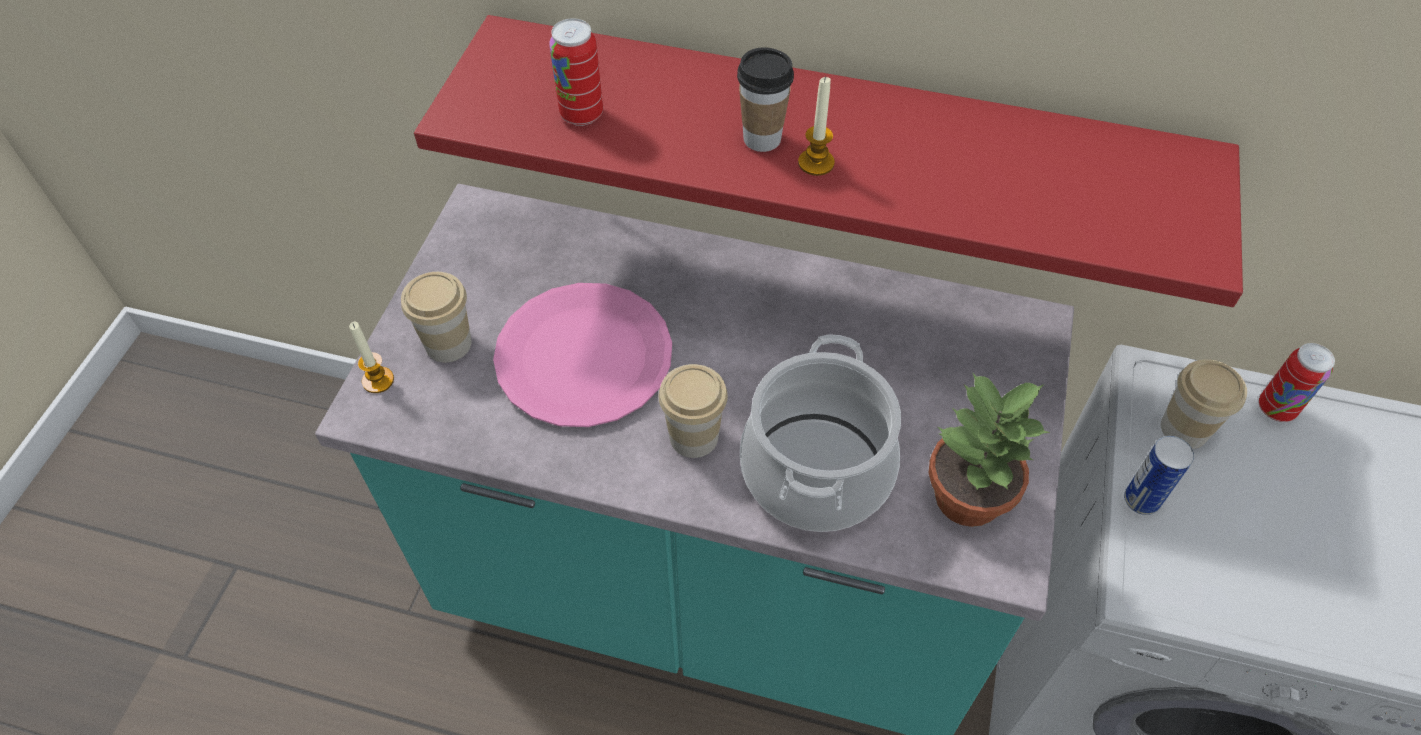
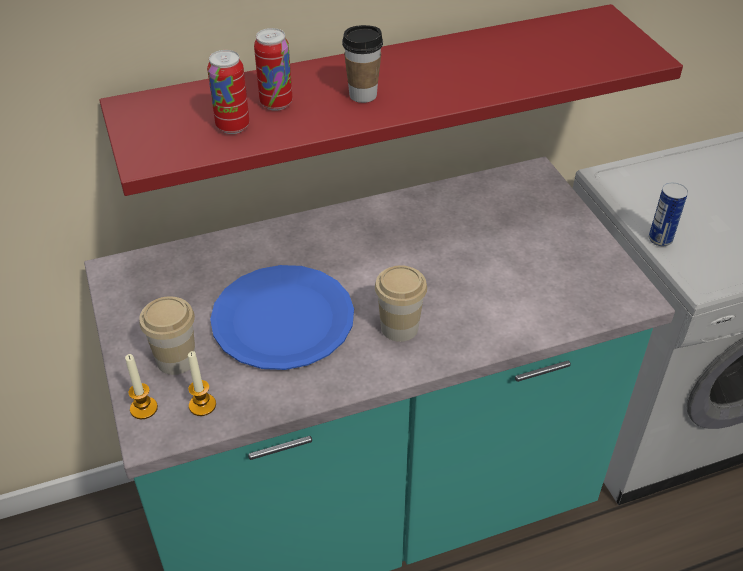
camera: 35 degrees left, 10 degrees down
(583, 356) = (282, 319): pink plate -> blue plate
(815, 470) = (489, 307): cooking pot -> none
(816, 163) = (408, 94): candle -> candle (202, 405)
(965, 496) = (582, 277): potted plant -> none
(1184, 429) = (647, 195): cup -> none
(1276, 408) = (679, 164): can -> can (276, 103)

